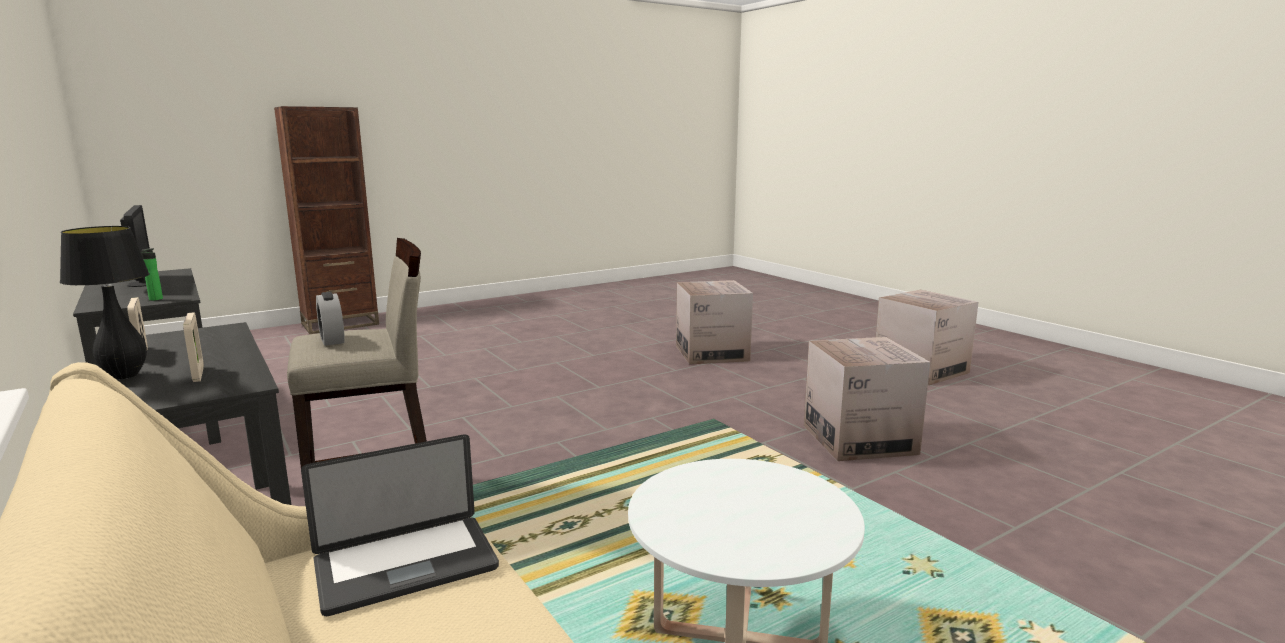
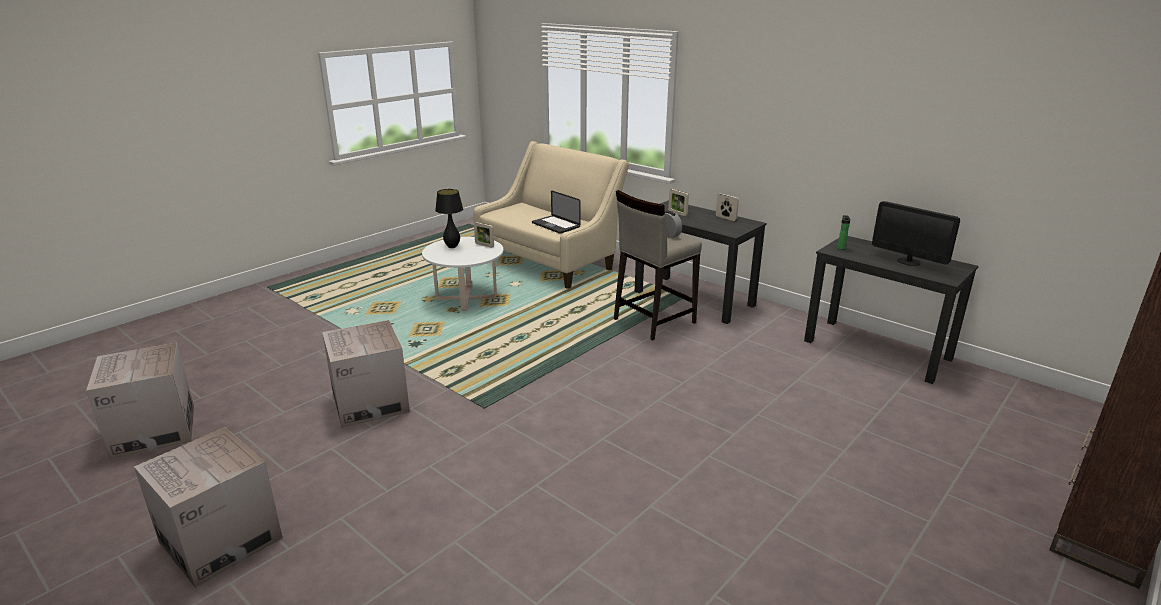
camera: 165 degrees right, 10 degrees up
(125, 376) = (702, 210): black table lamp -> black table lamp (452, 247)
(406, 566) = (555, 225): laptop -> laptop turned 90 degrees counterclockwise
(679, 519) = (484, 245): none -> picture frame
(712, 353) = (497, 540): cardboard box -> cardboard box (154, 431)

